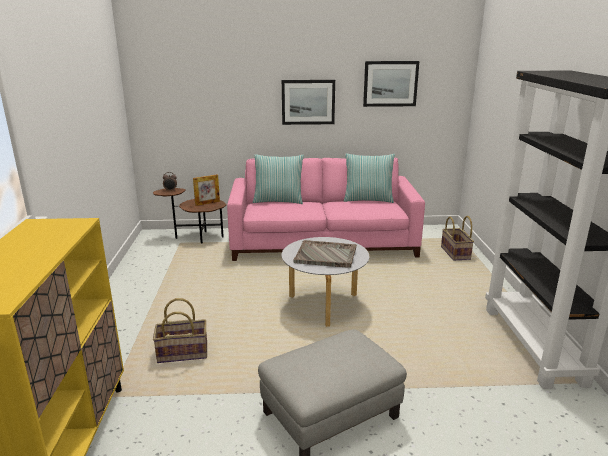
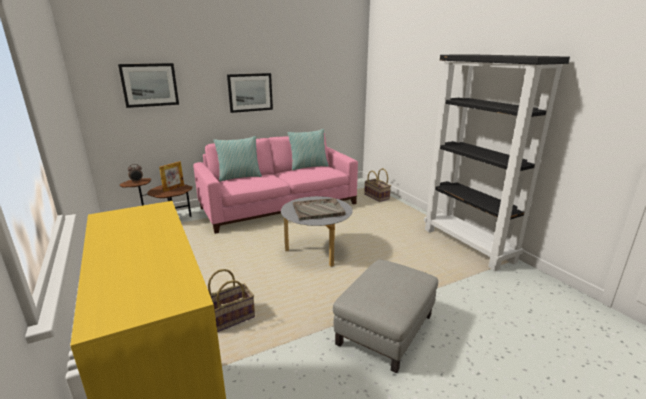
camera: 25 degrees left, 0 degrees up
(390, 83) = (311, 75): picture -> picture (149, 85)

